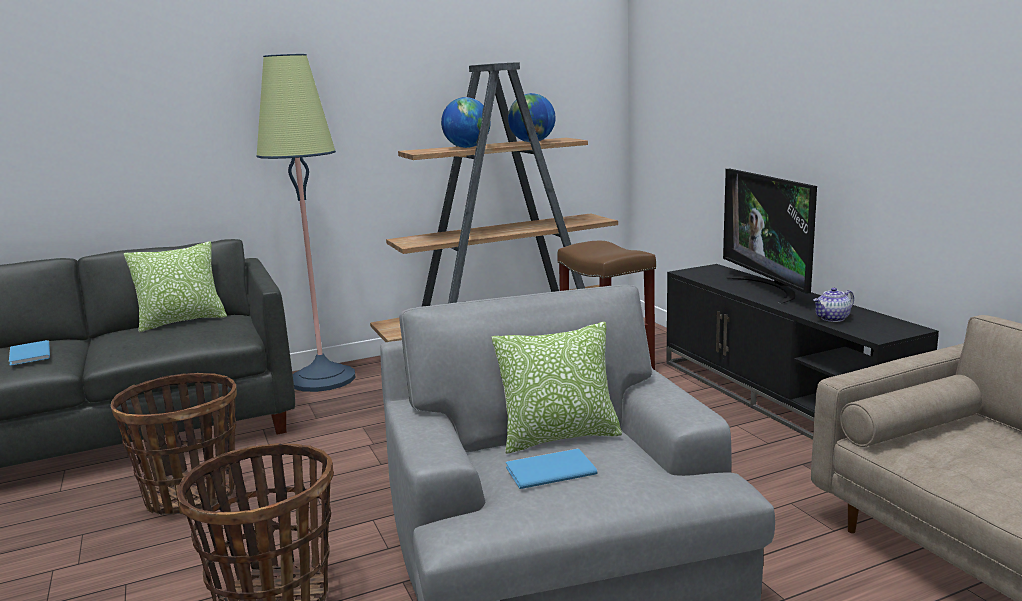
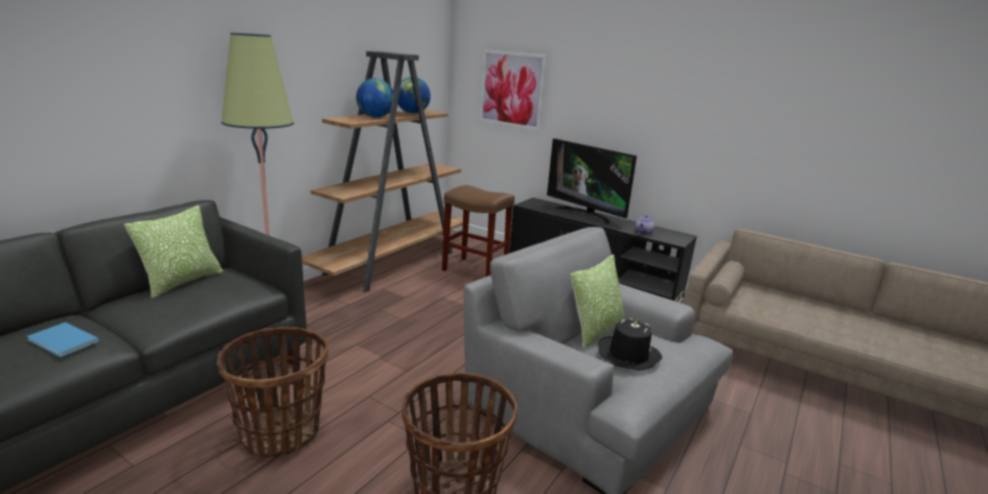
camera: 35 degrees left, 5 degrees up
(547, 470) = (628, 355): blue book -> black hat
(690, 101) = (511, 89): none -> picture

